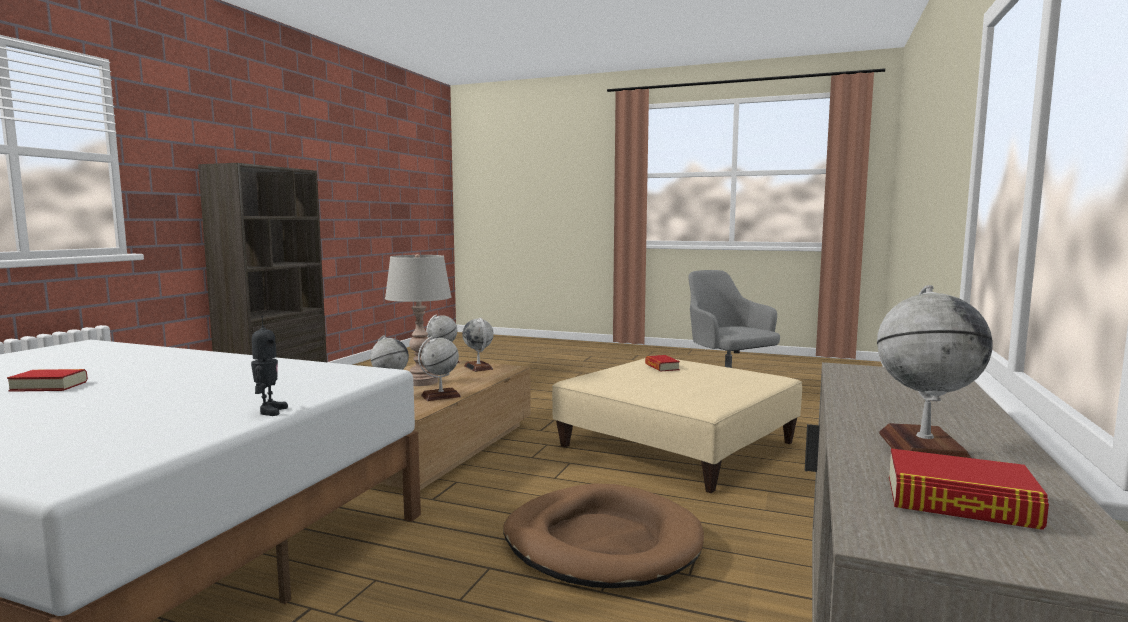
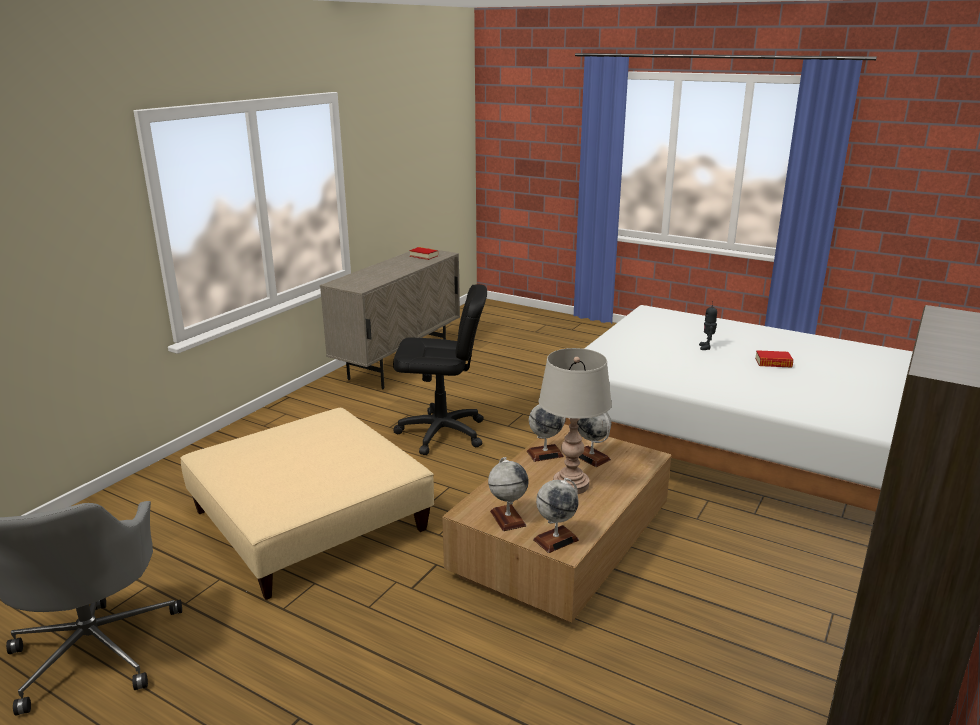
camera: 170 degrees left, 15 degrees up
(269, 411) = (614, 335): toy robot -> toy robot (706, 347)
(602, 542) = (442, 433): brown dog bed -> black office chair
(662, 367) = (296, 483): book -> none
(923, 449) = (407, 263): globe -> none

